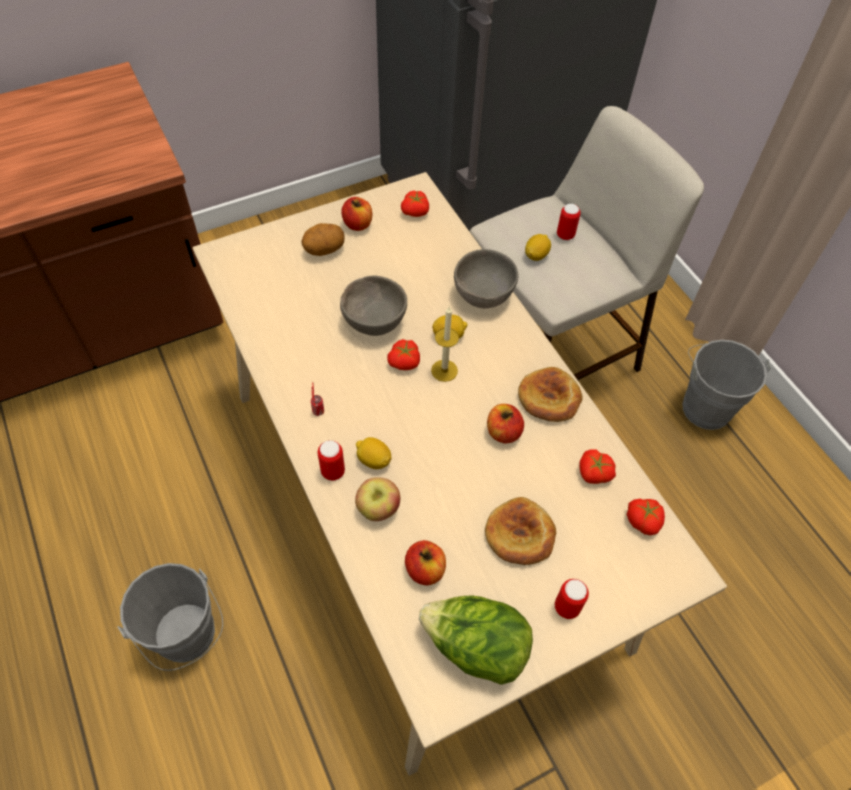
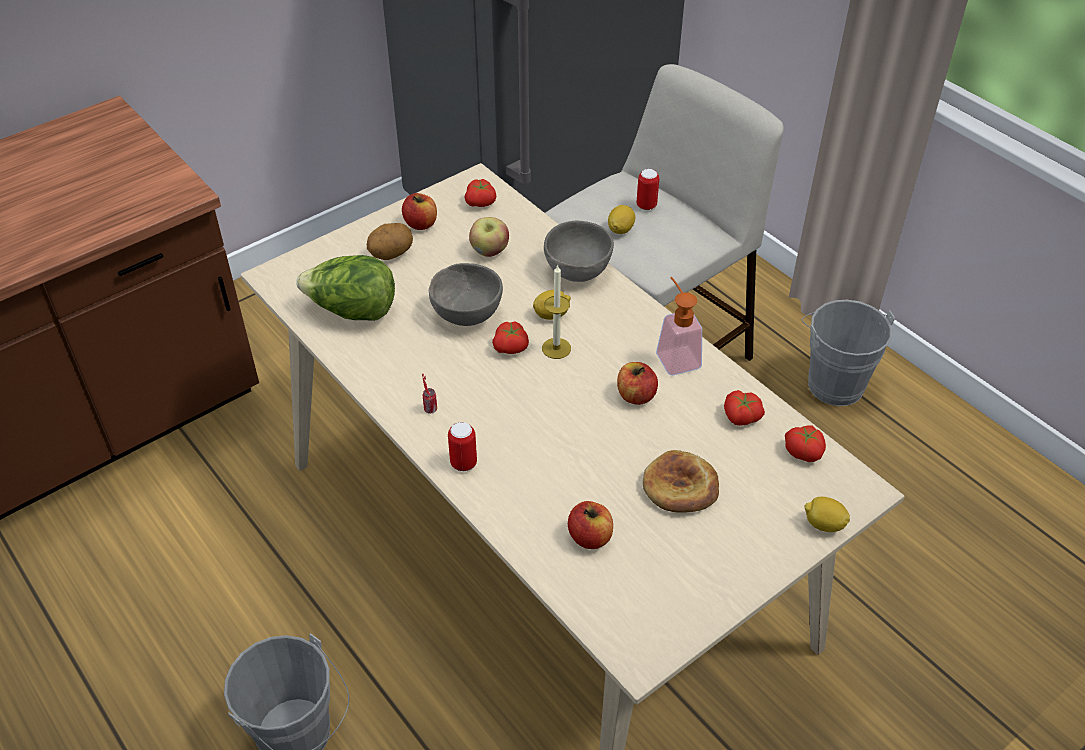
camera: 10 degrees left, 10 degrees down
(373, 460) = (505, 445): lemon -> lemon (823, 524)
(378, 509) = (523, 489): apple -> apple (489, 251)
(475, 647) = (664, 598): lettuce -> lettuce (352, 311)
(549, 397) = (675, 355): bread -> soap dispenser
(567, 607) = (748, 544): can -> none

